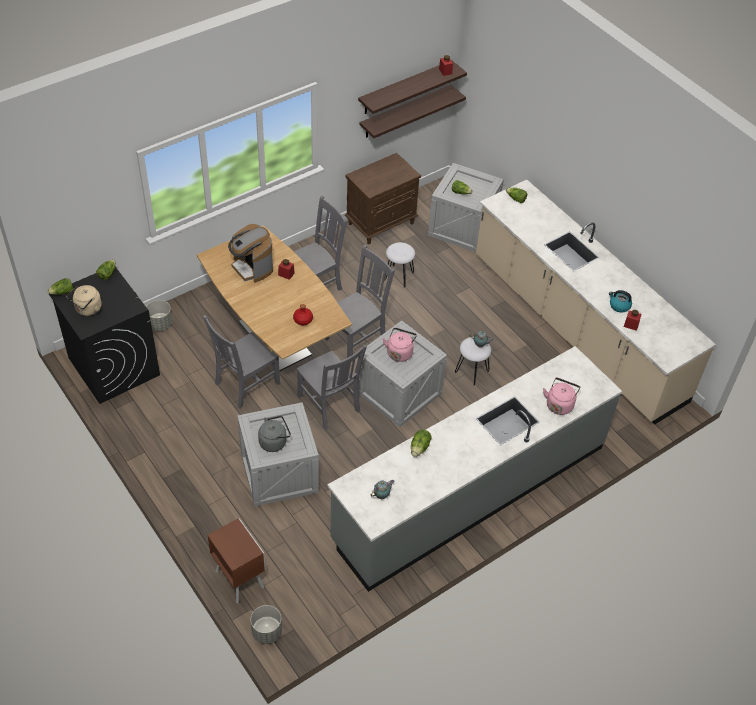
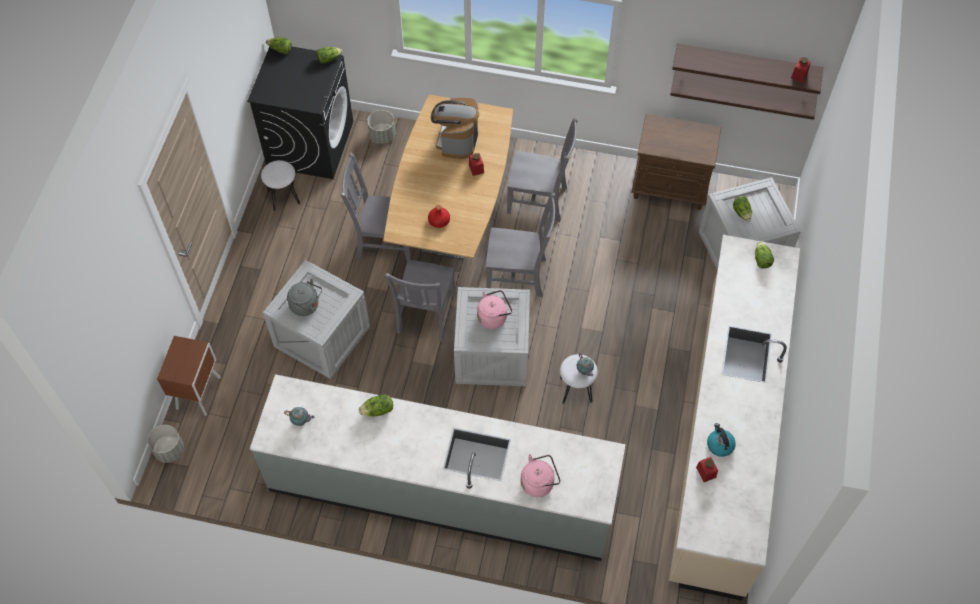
camera: 50 degrees right, 10 degrees up
(87, 309) = (280, 79): beige kettle -> none
(399, 276) = (623, 249): white stool -> white stool (284, 196)

